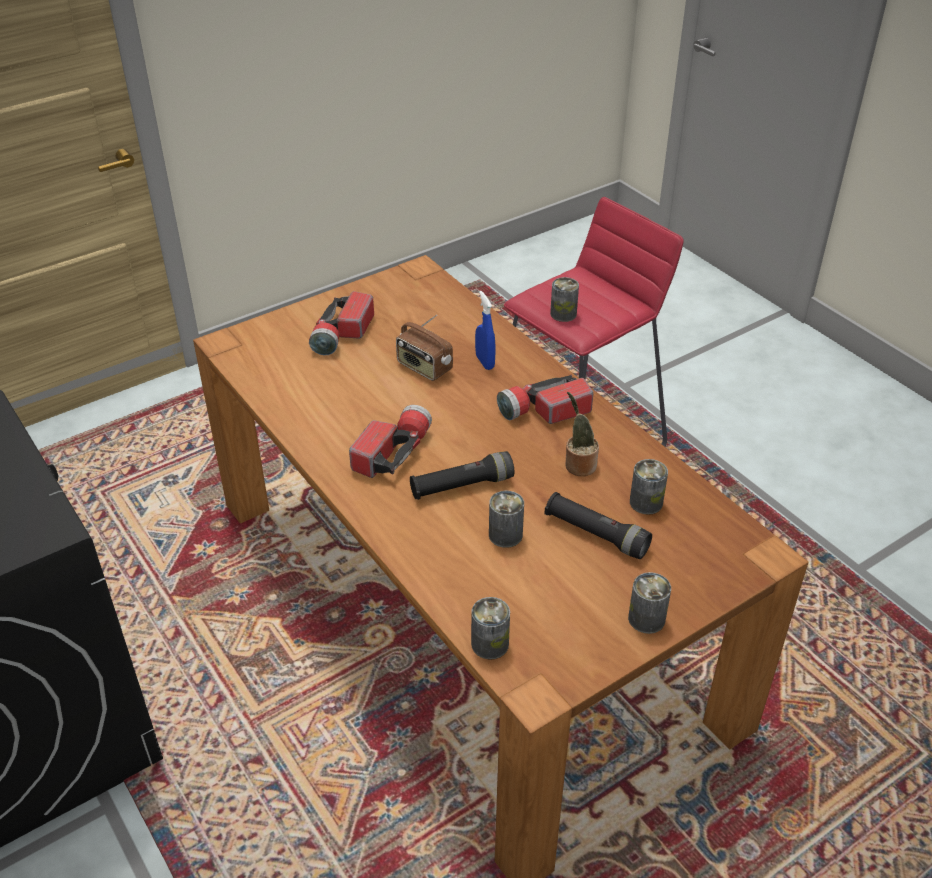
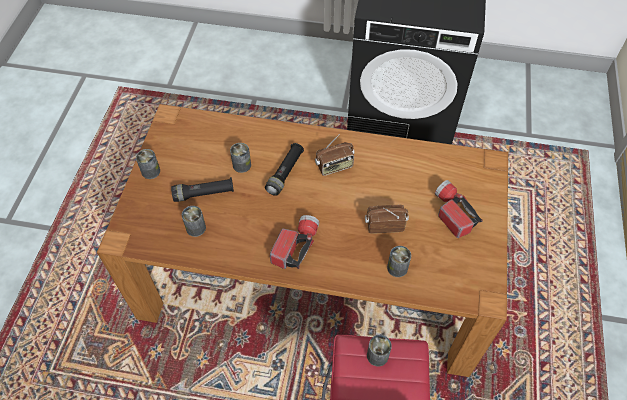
camera: 135 degrees right, 15 degrees up
(392, 452) = (334, 166): flashlight -> radio
(485, 362) = (361, 255): blue spray bottle -> none
(490, 644) = (202, 120): can -> can (397, 268)
(578, 464) = (246, 225): potted plant -> none

